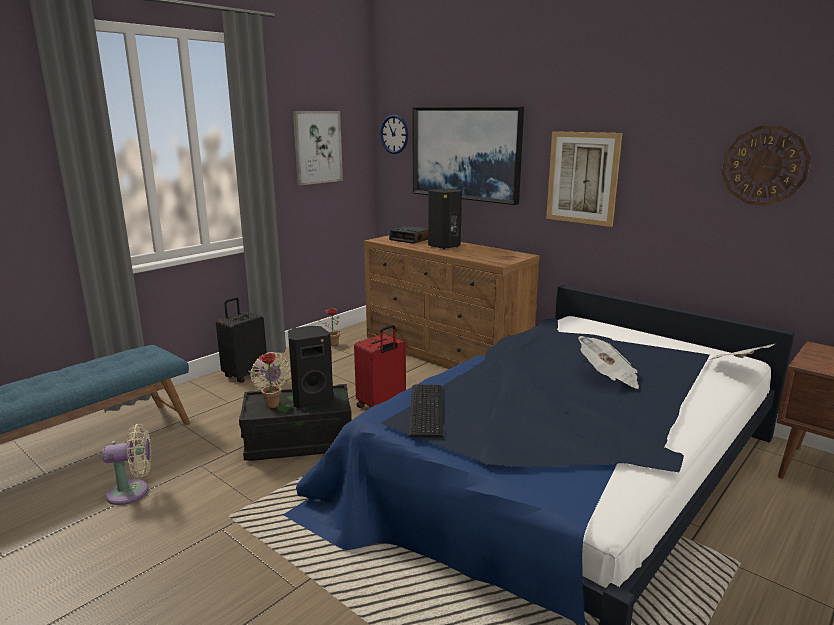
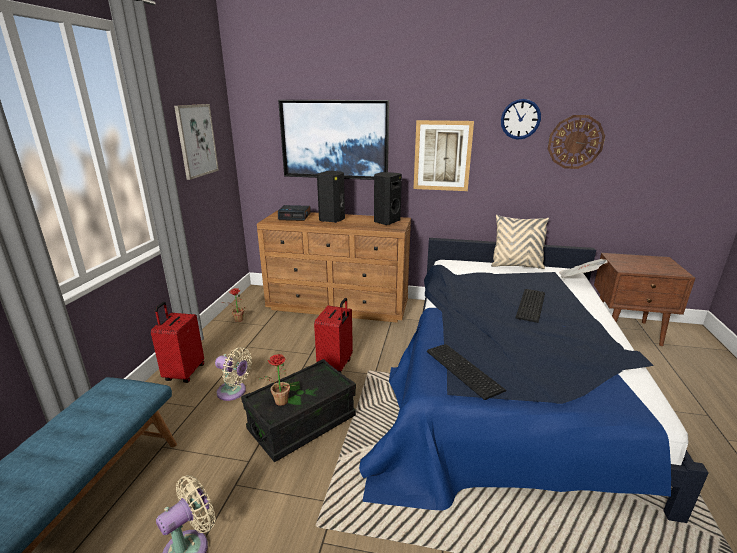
camera: 30 degrees left, 5 degrees up
(245, 375) = (184, 373): black suitcase -> red suitcase
(311, 400) = (310, 384): black speaker -> black speaker (386, 221)
(394, 134) = (256, 124): wall clock -> wall clock (520, 119)
(608, 377) = (532, 305): newspaper -> keyboard
(665, 339) = (516, 265): none -> beige pillow

